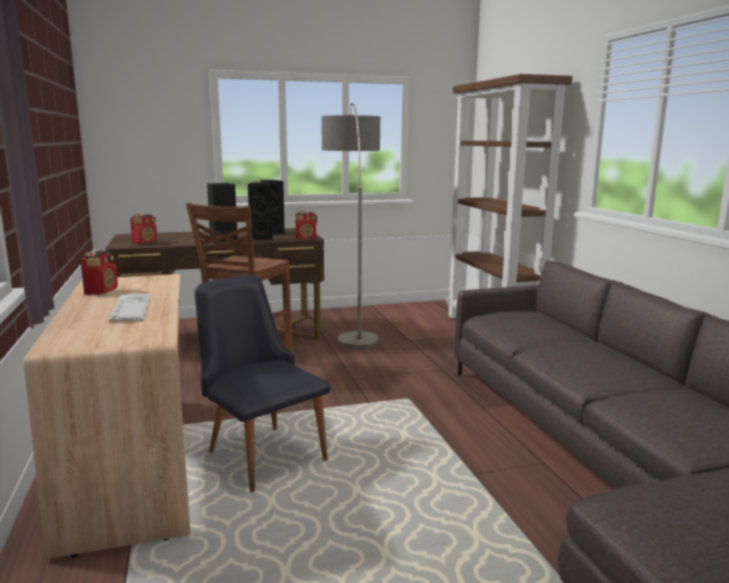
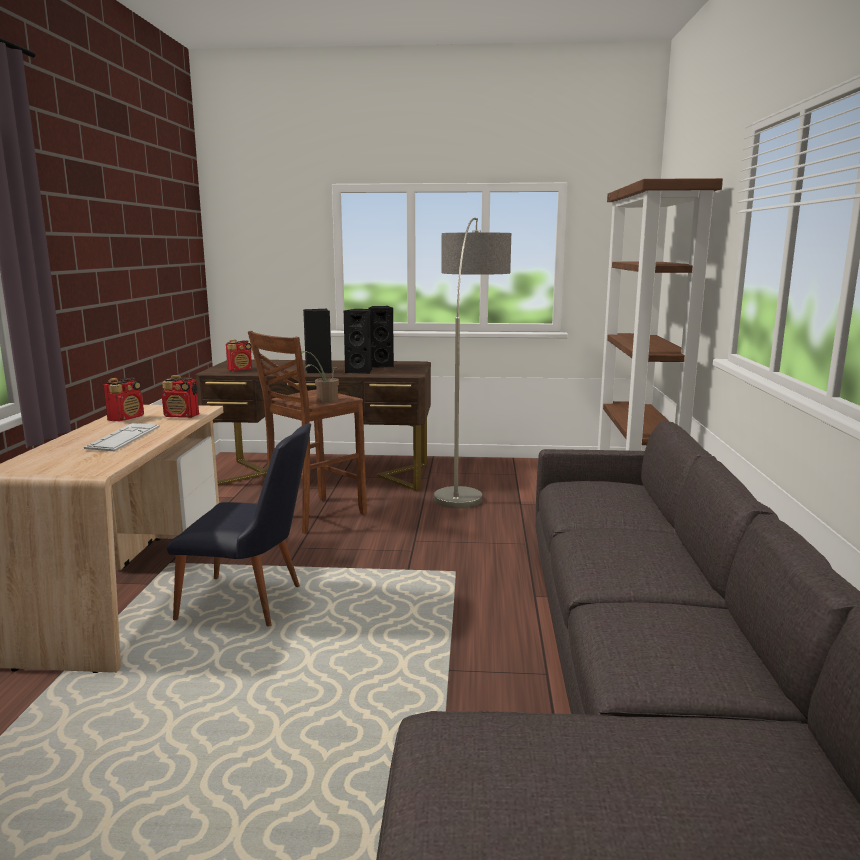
camera: 20 degrees right, 0 degrees up
(258, 264) = (324, 400): none -> potted plant
(261, 452) = (252, 604): black chair -> black chair turned 120 degrees clockwise
(306, 238) = (407, 374): radio -> radio (182, 416)

